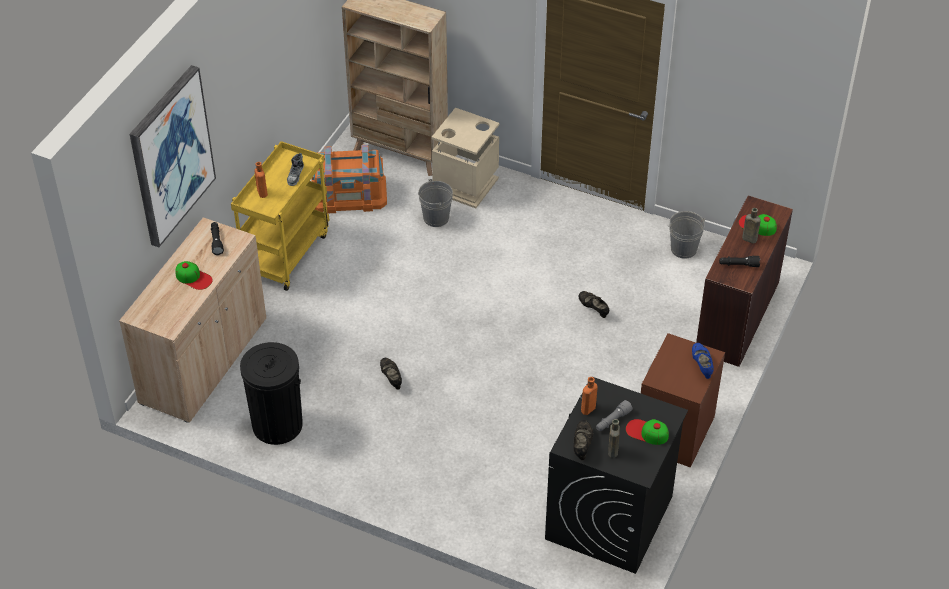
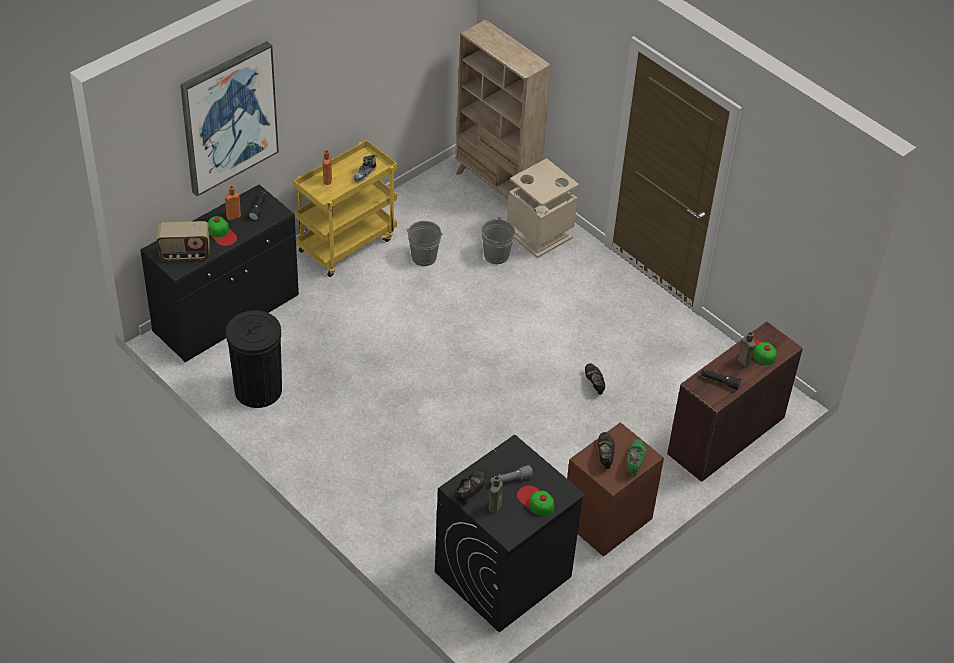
camera: 20 degrees right, 0 degrees up
(168, 310) = (185, 254): none -> radio
(204, 361) = (226, 314): beige cabinet -> black cabinet
(349, 194) = (430, 209): orange storage box -> none
(391, 378) = (378, 383): black shoe -> black shoe (605, 455)
(587, 410) = (493, 462): orange bottle -> orange bottle (232, 217)
(683, 249) = (710, 357): grey bucket -> grey bucket (424, 257)
(702, 365) = (634, 462): blue shoe -> green shoe

